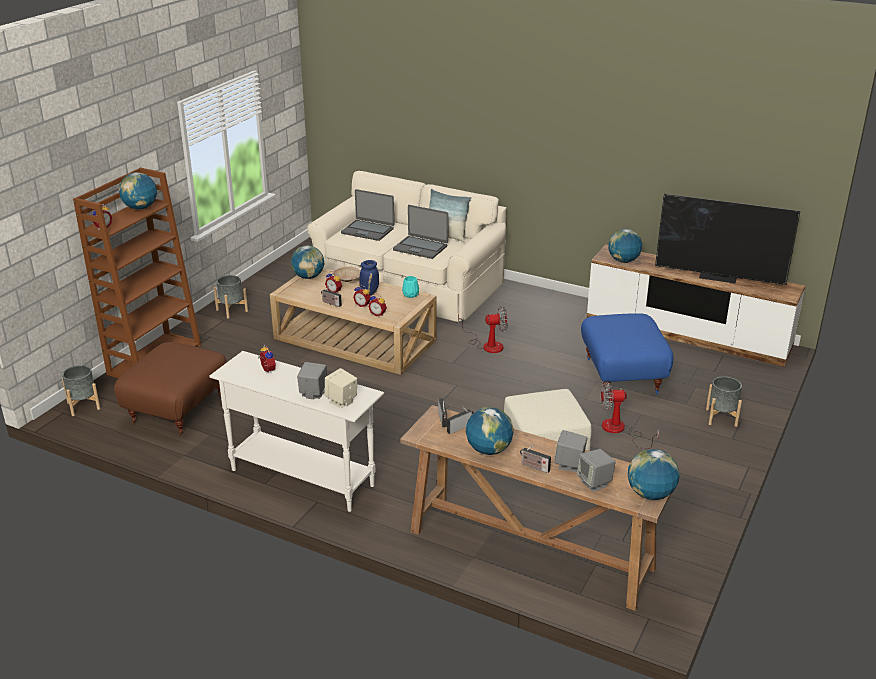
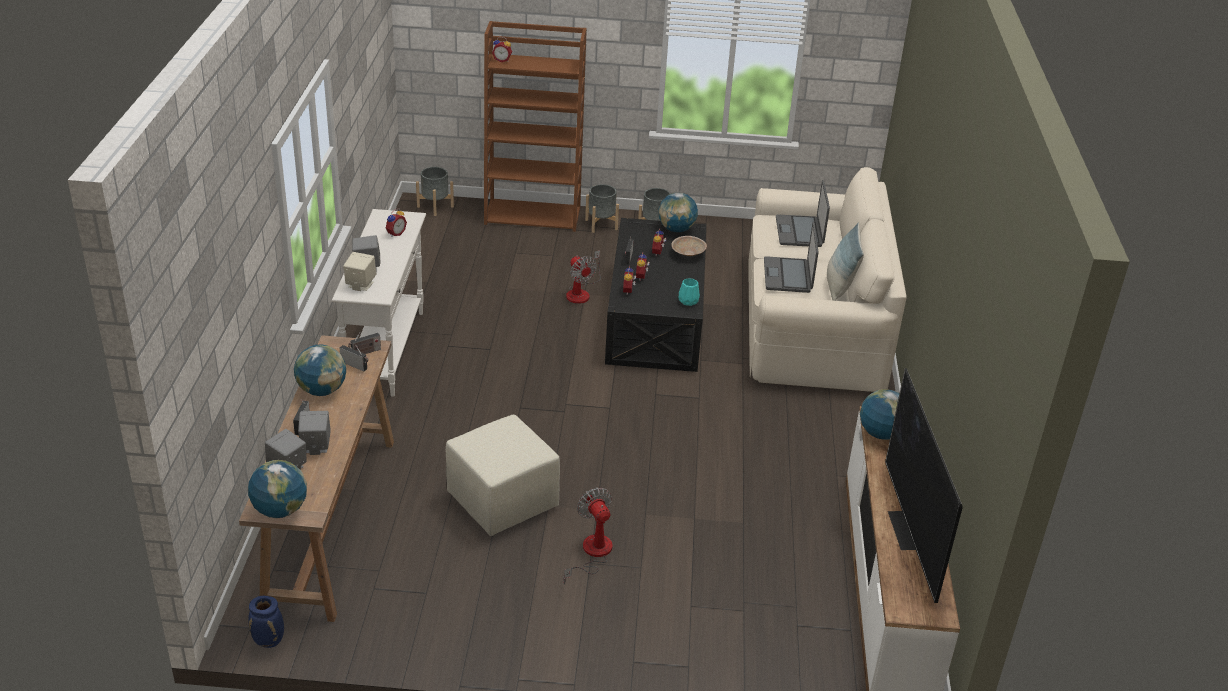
camera: 65 degrees right, 5 degrees up
(140, 208) = (558, 64): globe -> none
(176, 409) = (457, 253): brown ottoman -> none
(355, 339) = (656, 317): beige coffee table -> black coffee table
(369, 293) = (672, 274): blue vase -> blue vase (269, 641)
(487, 345) = (715, 411): fan -> fan (581, 292)
(623, 376) = (722, 538): blue ottoman -> none
(721, 417) = (679, 645): grey planter -> grey planter (601, 224)

